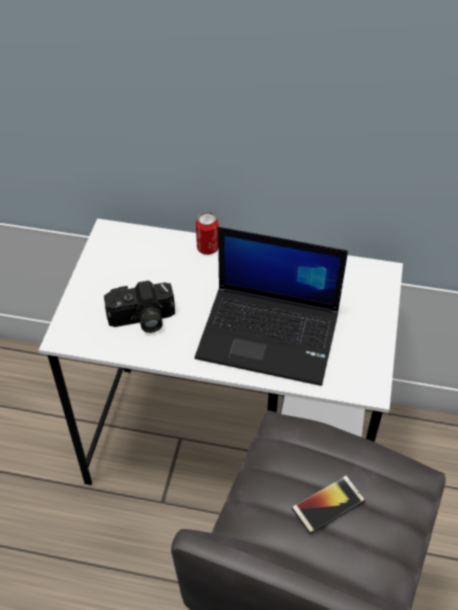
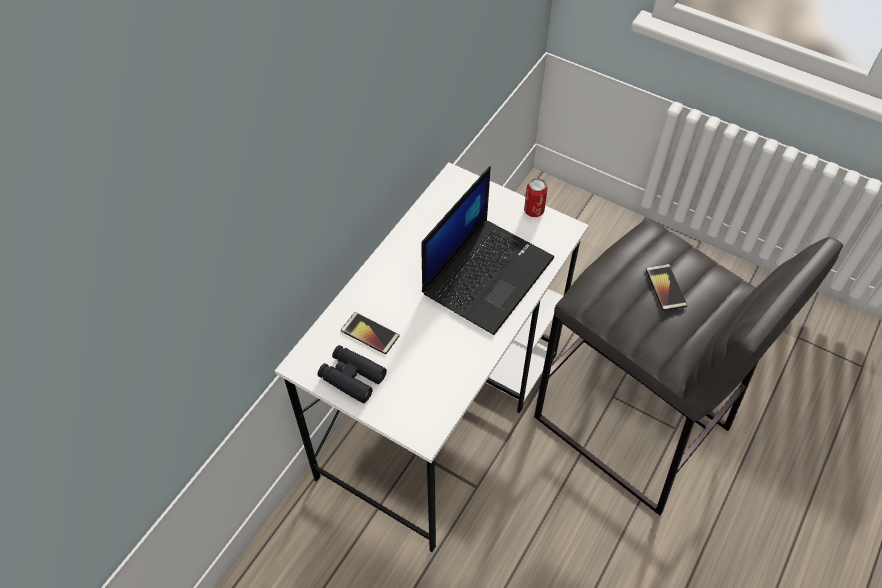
camera: 70 degrees left, 5 degrees up
(107, 268) = (352, 377): none -> black binoculars
(142, 320) = (431, 364): camera -> none
(159, 266) = (370, 333): none -> phone
(207, 248) = (365, 289): can -> can (534, 210)

